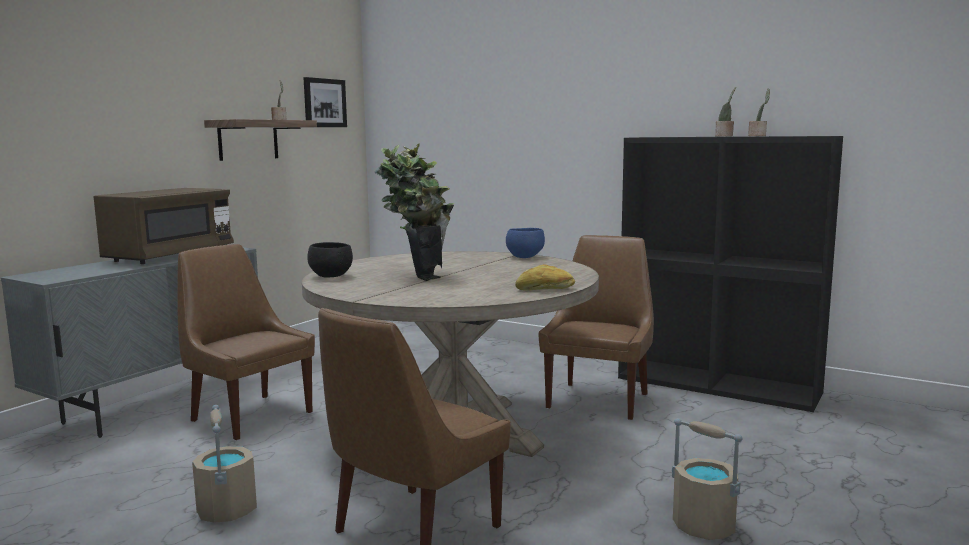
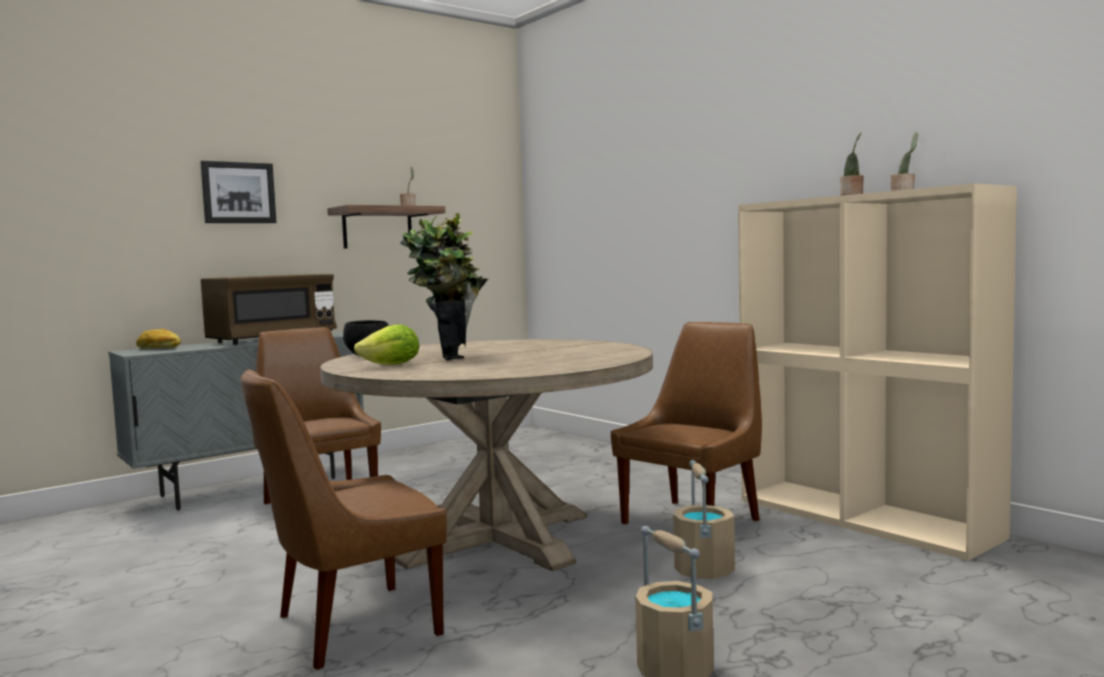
camera: 20 degrees right, 5 degrees down
(226, 510) = (210, 583): beige bucket -> beige bucket (703, 570)
(324, 103) = (470, 190): picture -> picture (238, 193)
(385, 288) = (392, 365): none -> lettuce
(524, 257) = (602, 344): blue bowl -> none
(545, 289) = (548, 369): bread -> bread (159, 348)
(719, 385) = (866, 518): black bookcase -> beige bookcase

